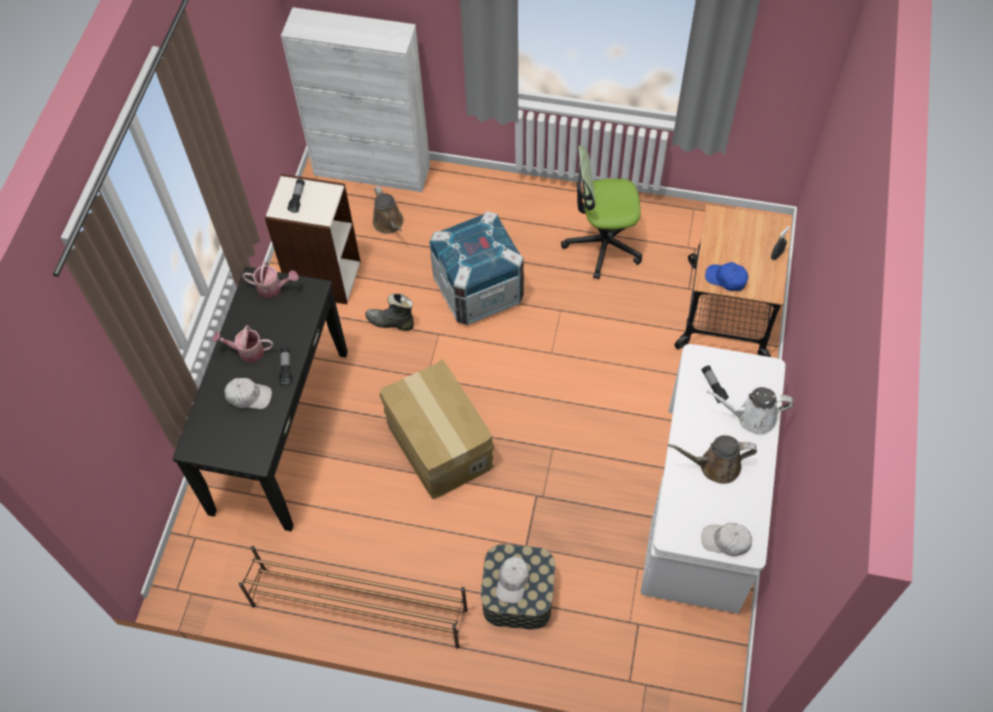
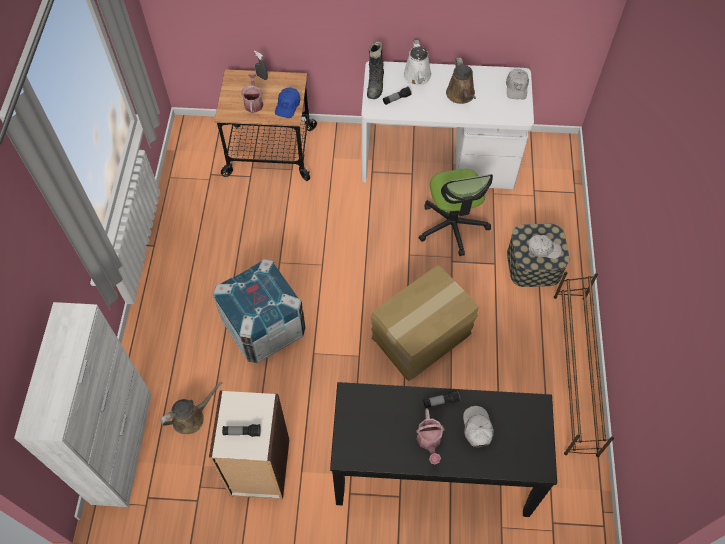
camera: 100 degrees left, 0 degrees up
(273, 288) = (353, 434): watering can -> watering can (253, 103)
(391, 322) = (306, 395): black boot -> black boot (375, 84)
(603, 244) = (209, 238): office chair -> office chair (452, 226)

